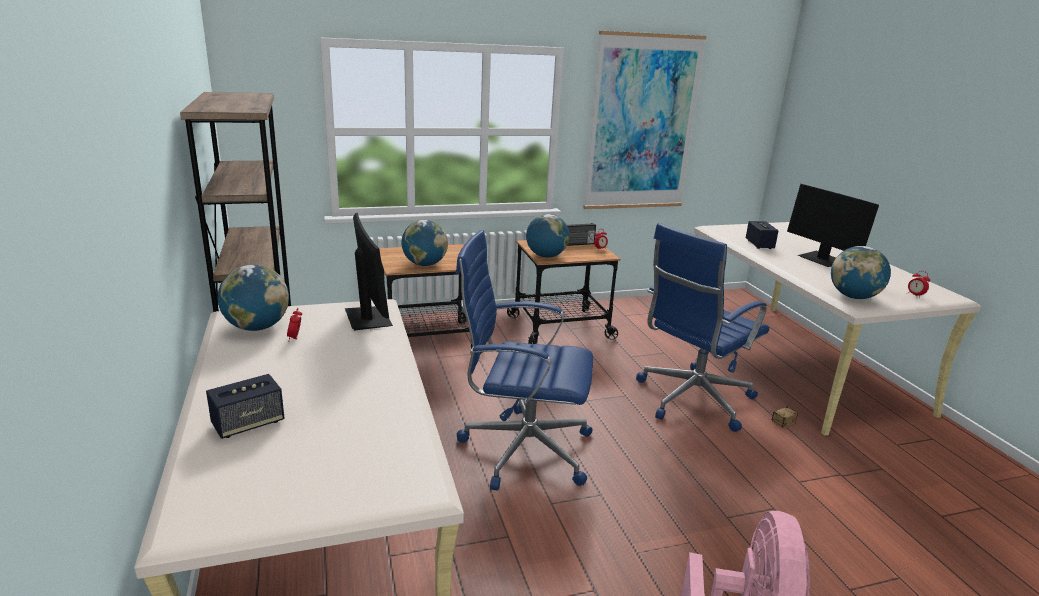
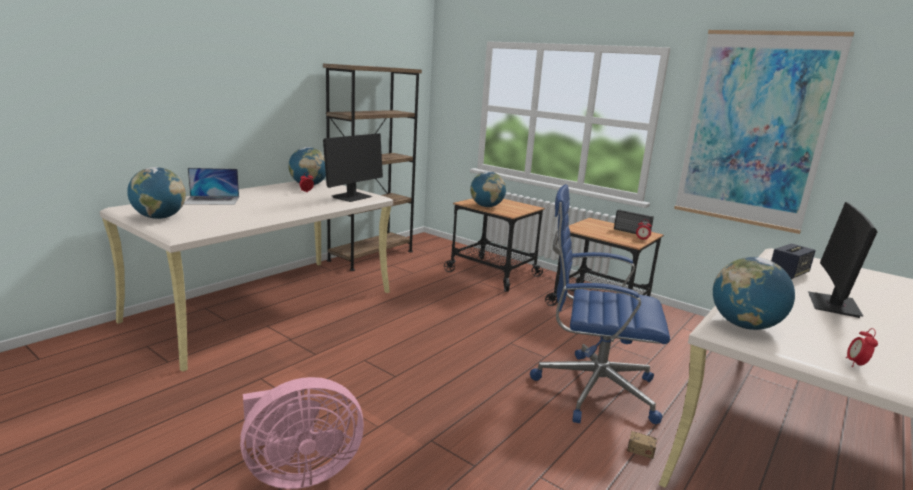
camera: 55 degrees right, 5 degrees down
(248, 424) = (212, 200): speaker -> laptop
(522, 448) = (413, 335): blue office chair -> none
(546, 256) = (580, 228): globe -> globe (159, 217)

